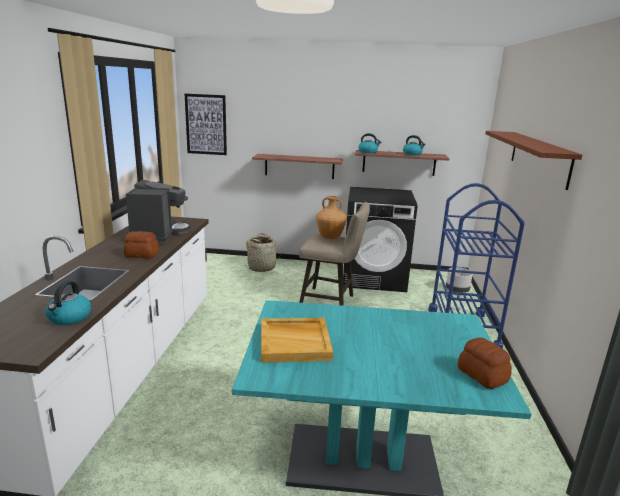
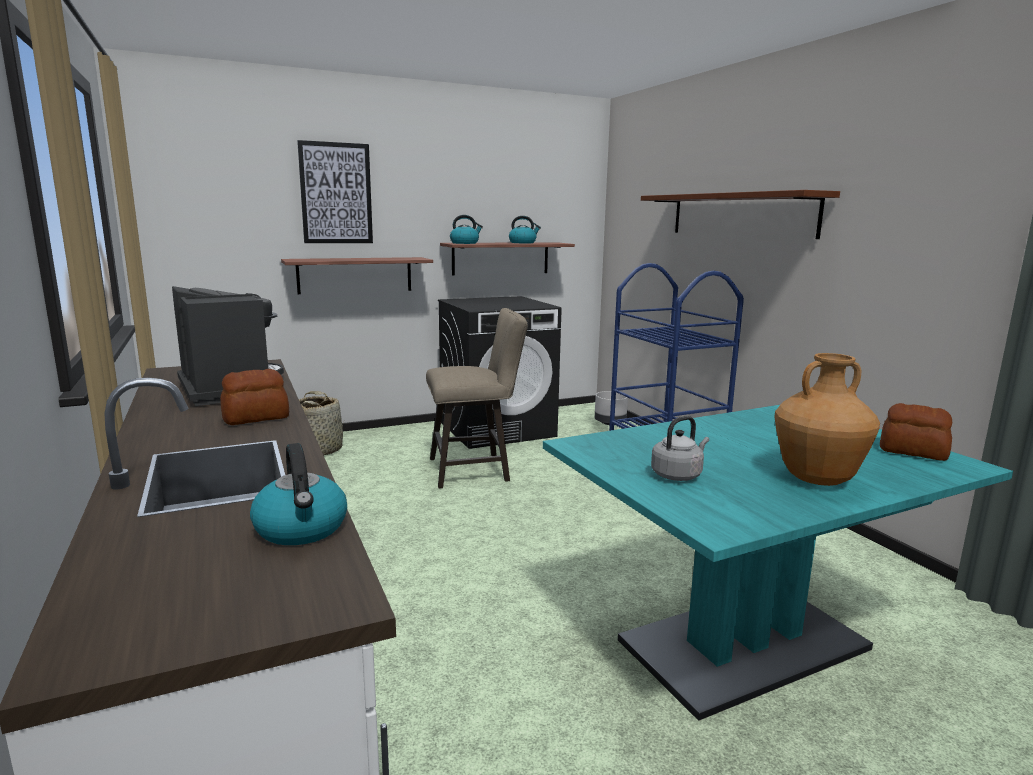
camera: 30 degrees left, 5 degrees down
(206, 124) = (176, 212): picture -> picture (336, 193)
(295, 342) = (678, 475): beige tray -> grey kettle
(330, 237) = (466, 367): brown vase -> brown vase (817, 480)

